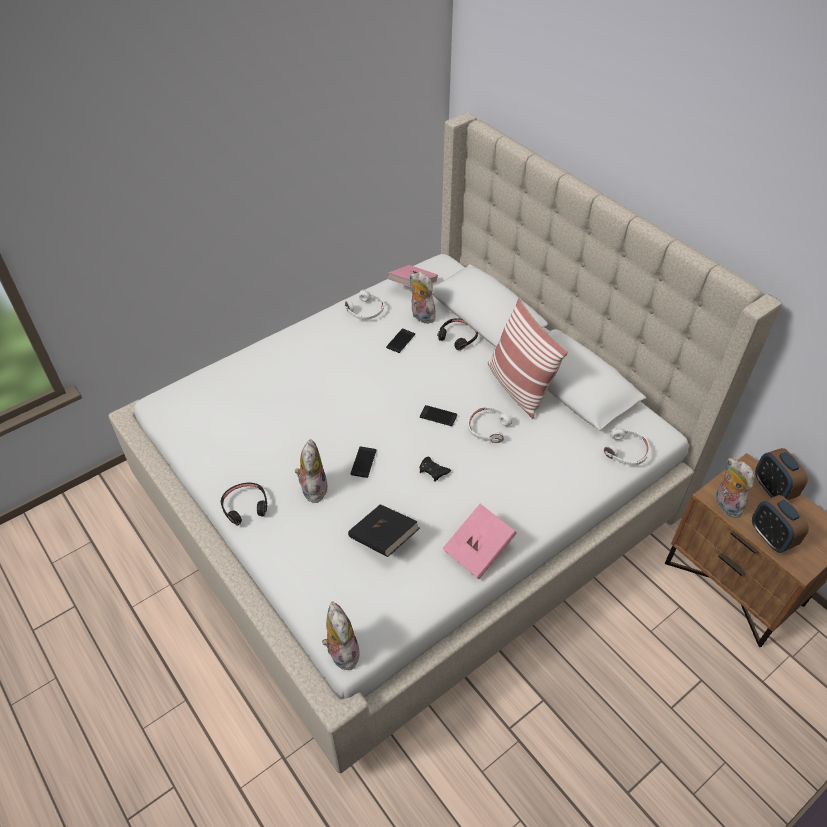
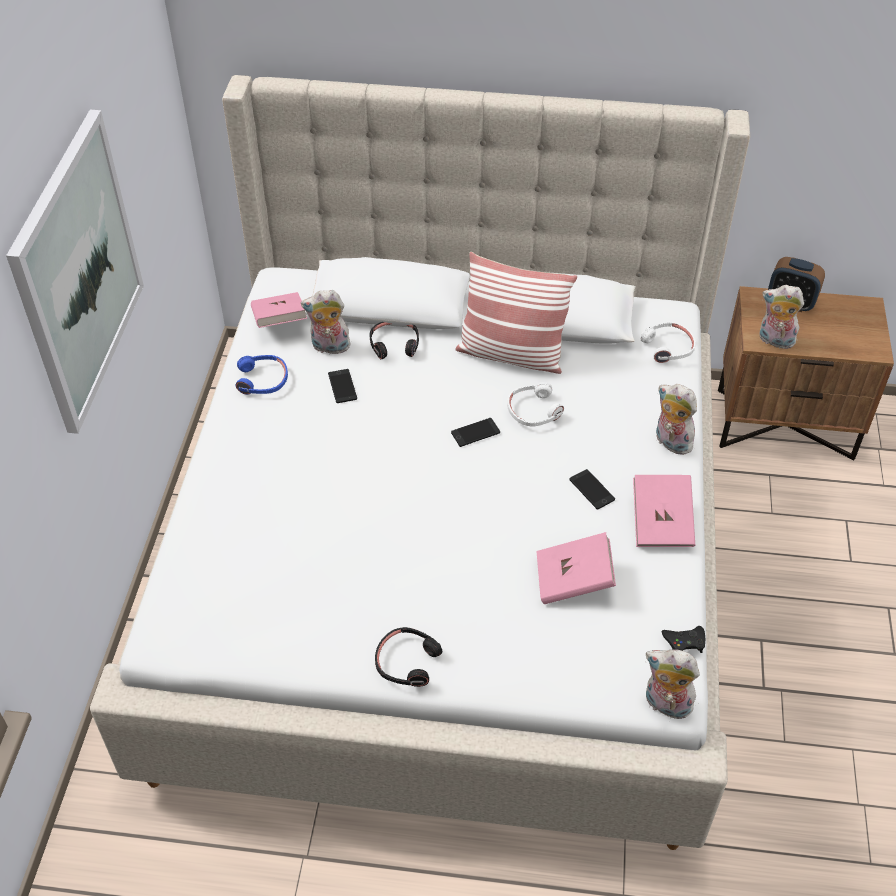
camera: 45 degrees left, 0 degrees up
(256, 172) = (78, 272): none -> picture
(313, 488) = (448, 590): plush toy -> plush toy (670, 442)
(363, 462) = (464, 528): phone -> phone (591, 489)
(365, 311) = (263, 380): white headphones -> blue headphones
(383, 539) = (573, 581): black book -> pink book
(433, 471) = (536, 486): black game controller -> black game controller (684, 642)
(771, 537) = (832, 343): alarm clock -> none

